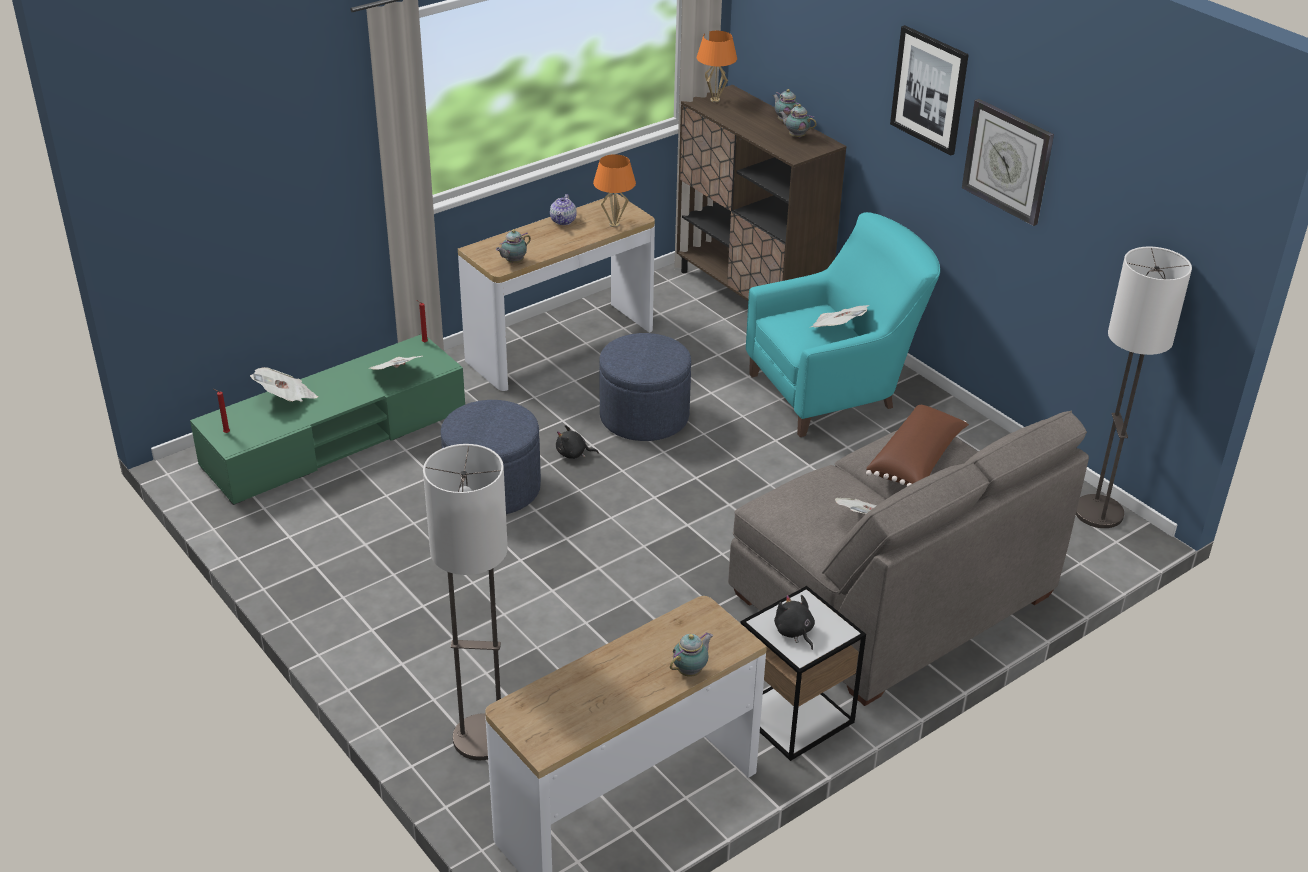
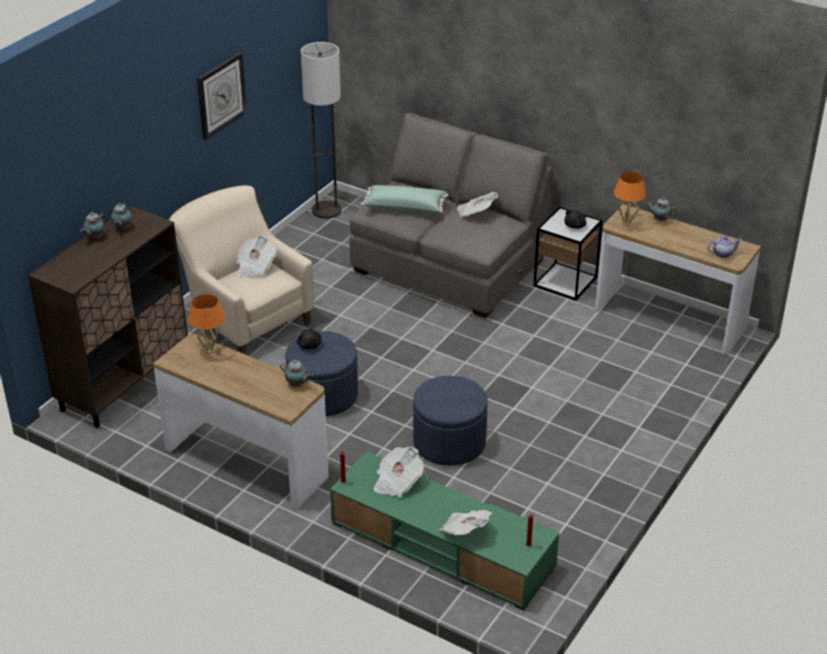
camera: 110 degrees left, 0 degrees up
(482, 738) = (667, 378): floor lamp -> none
(563, 221) = (216, 378): teapot -> teapot (723, 254)
(573, 454) = (387, 417): black plush toy -> black plush toy (309, 345)
(715, 100) = (65, 276): orange table lamp -> orange table lamp (626, 223)
(835, 390) = (245, 319): turquoise armchair -> beige armchair
(917, 461) = (405, 207): brown pillow -> green pillow
(929, 89) = (167, 106): picture -> none

